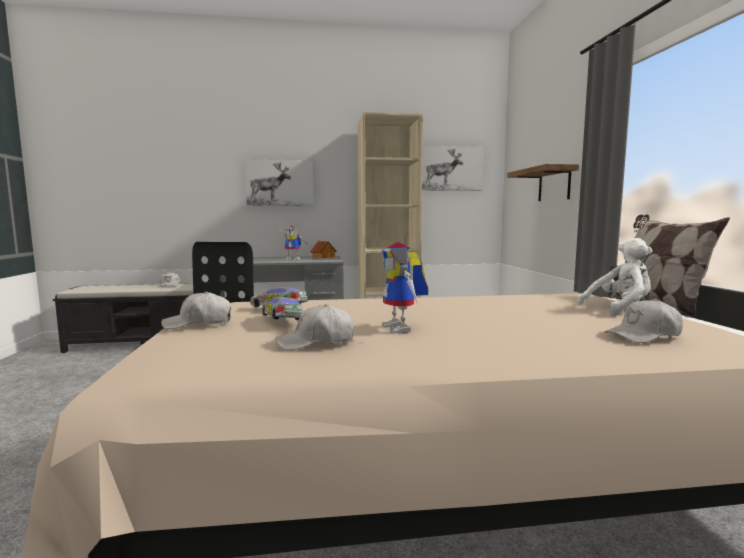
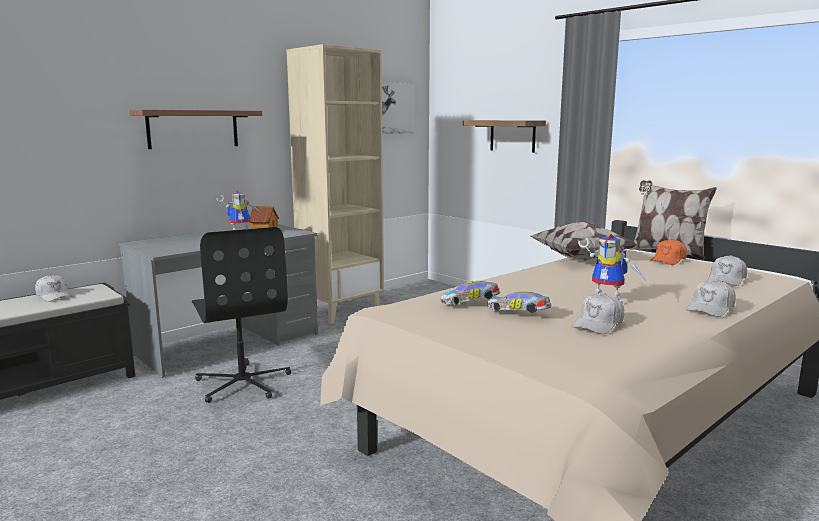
camera: 35 degrees left, 5 degrees up
(199, 323) = (463, 330): white cap -> white cap (710, 308)
(280, 183) = (193, 129): picture -> shelf
(513, 296) = (581, 258): none -> pillow
(619, 309) = (668, 260): white plush toy -> orange cap

